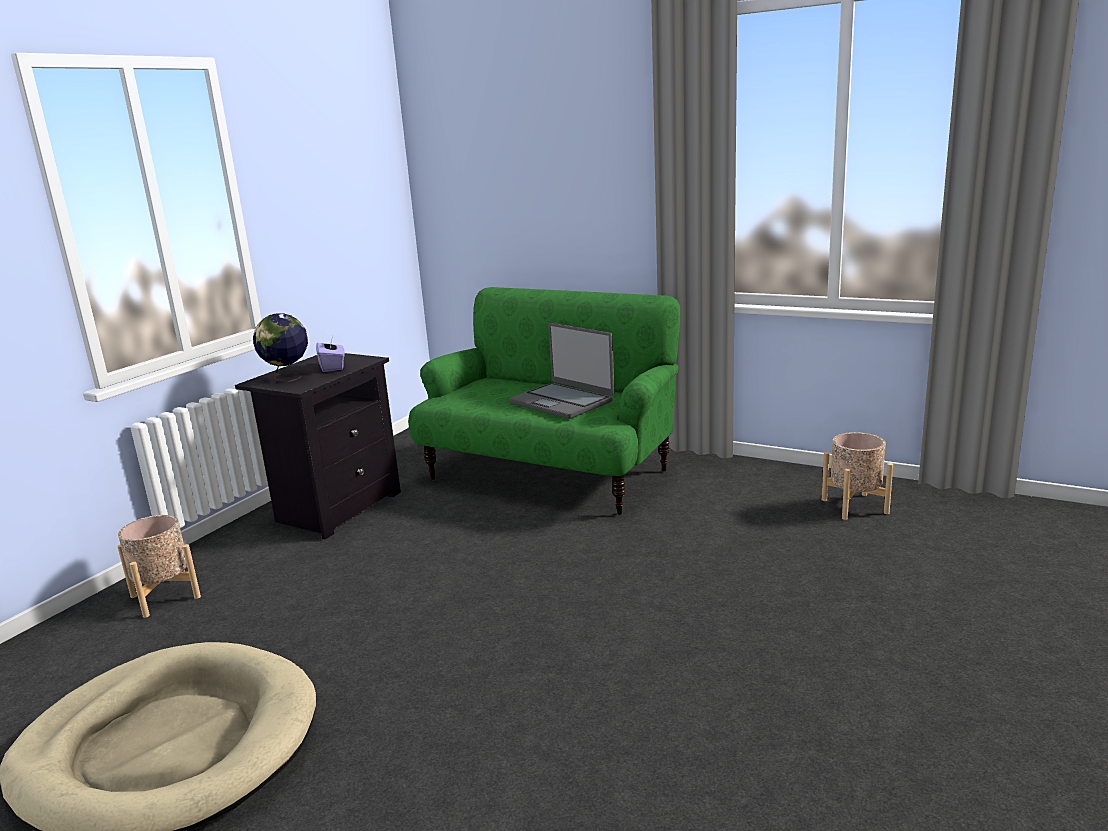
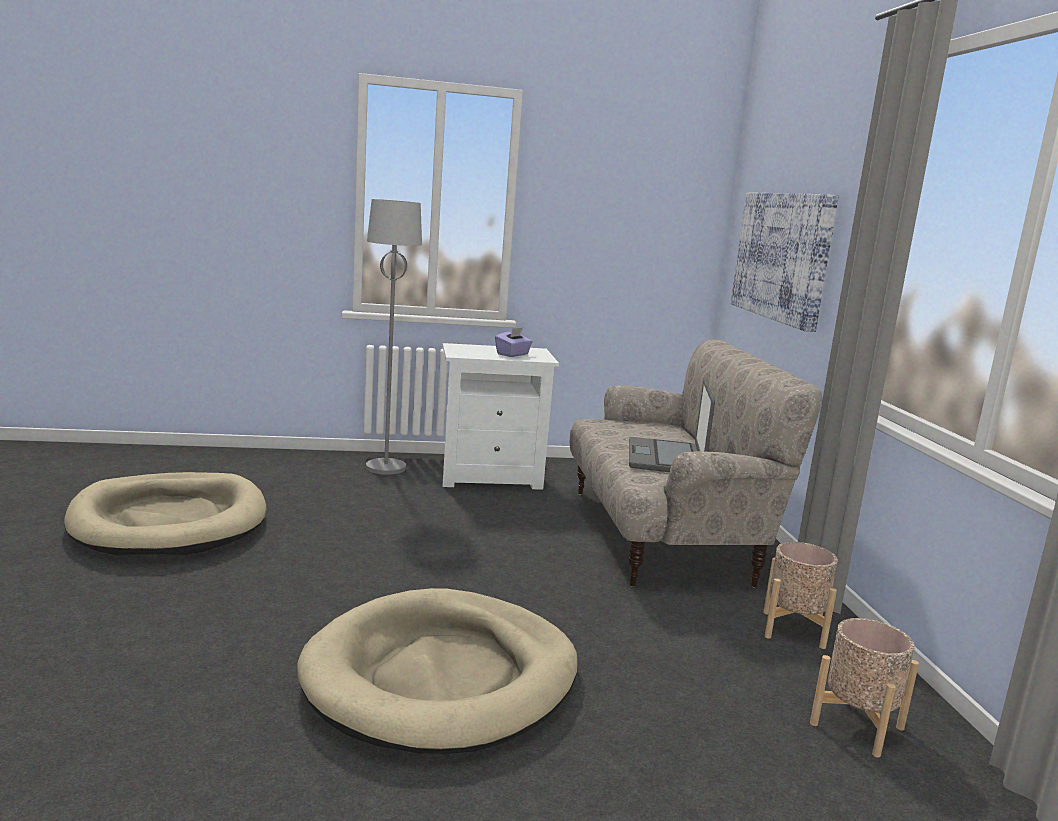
camera: 50 degrees right, 5 degrees down
(165, 596) = (323, 467): beige planter -> beige planter (793, 629)
(229, 558) = (385, 468): none -> grey floor lamp
(287, 378) = (471, 350): globe -> none
(337, 508) = (490, 476): black nightstand -> white nightstand
(528, 197) = (783, 256): none -> picture
(550, 473) = (663, 535): green sofa -> beige sofa
(690, 643) = (442, 677): none -> beige dog bed

